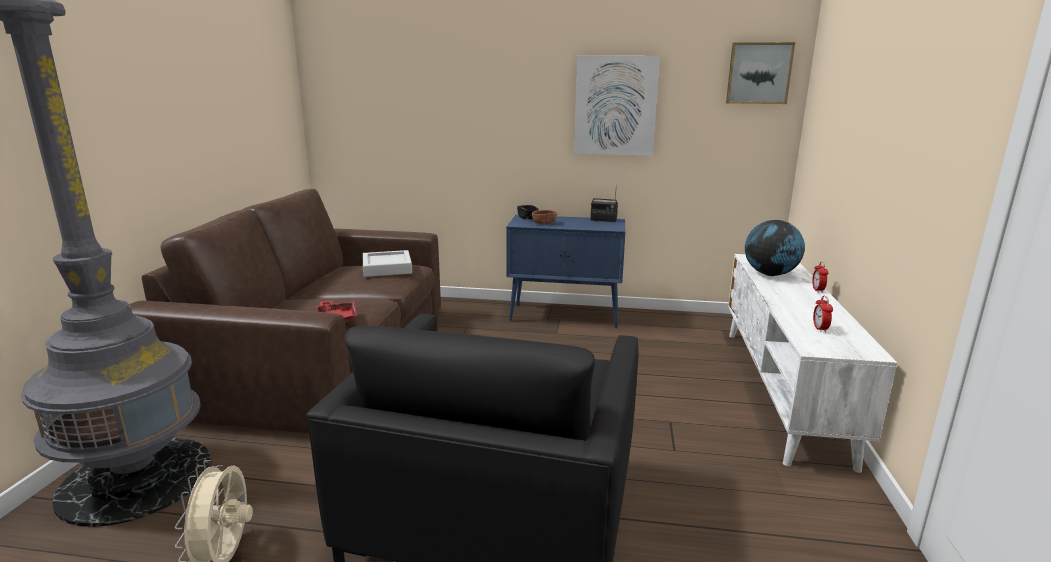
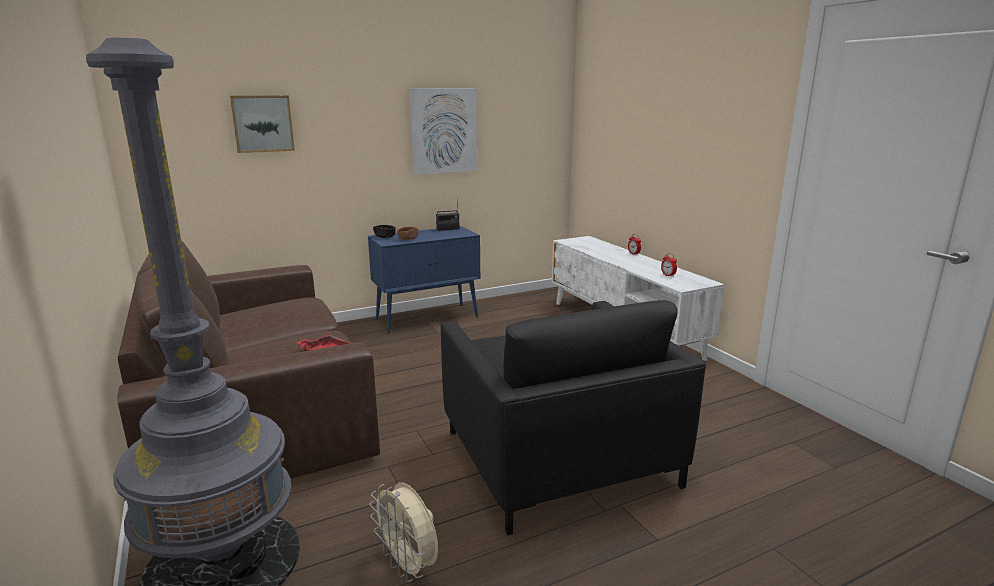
camera: 35 degrees left, 0 degrees up
(387, 268) = (289, 305): grey tray -> none
(758, 73) = (543, 101): picture -> picture (262, 123)
(770, 274) = (595, 249): globe -> none

